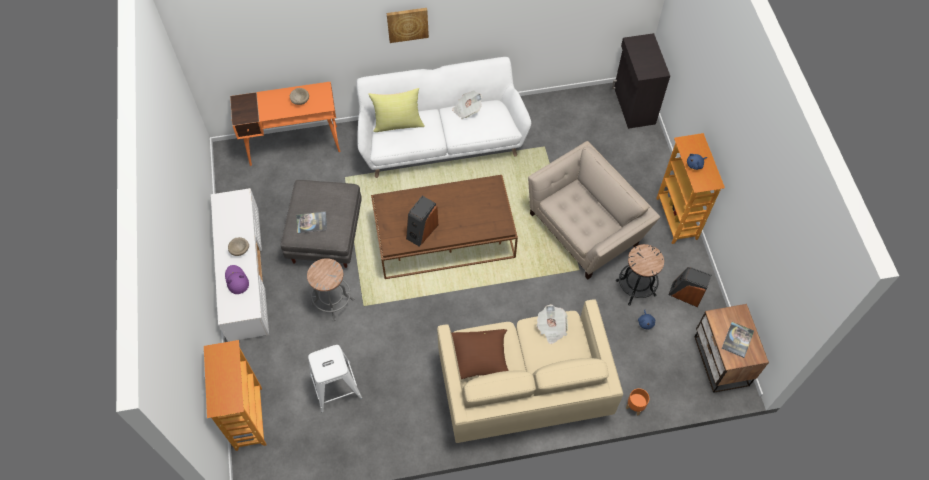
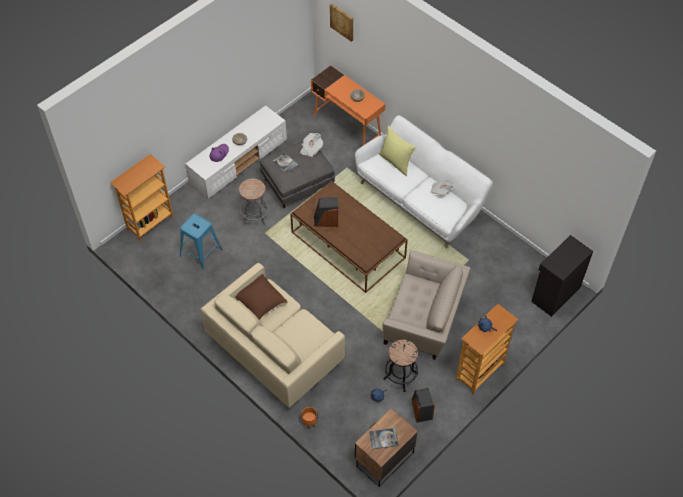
camera: 55 degrees right, 5 degrees down
(336, 386) = (201, 252): white stool -> blue stool
(407, 24) = (437, 102): picture -> picture (342, 21)
(551, 328) = (312, 329): newspaper -> newspaper (311, 149)

